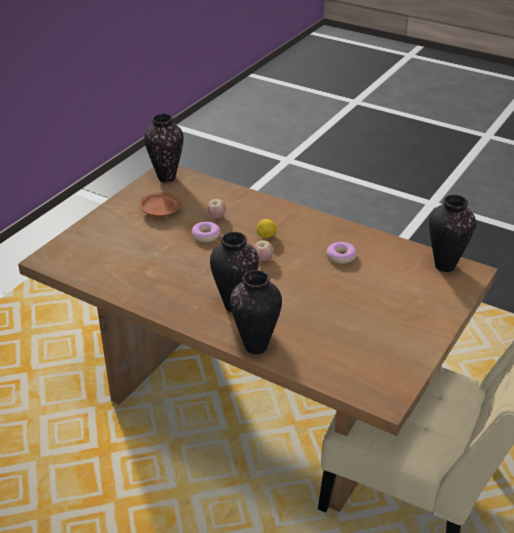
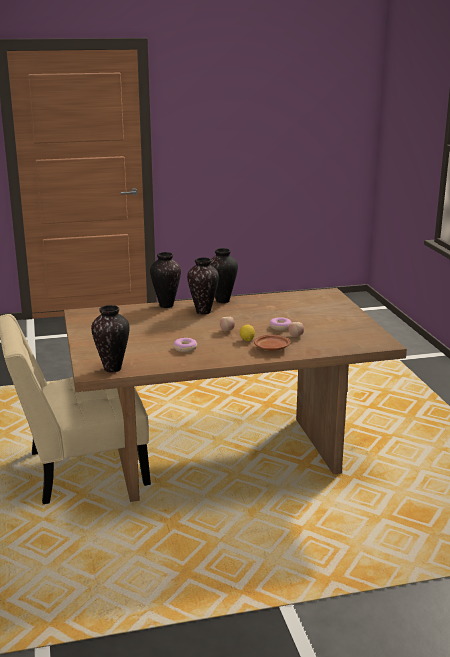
camera: 135 degrees right, 15 degrees down
(160, 211) = (332, 326): brown plate -> brown plate (272, 348)
(167, 178) = (374, 341): vase -> vase (222, 301)

